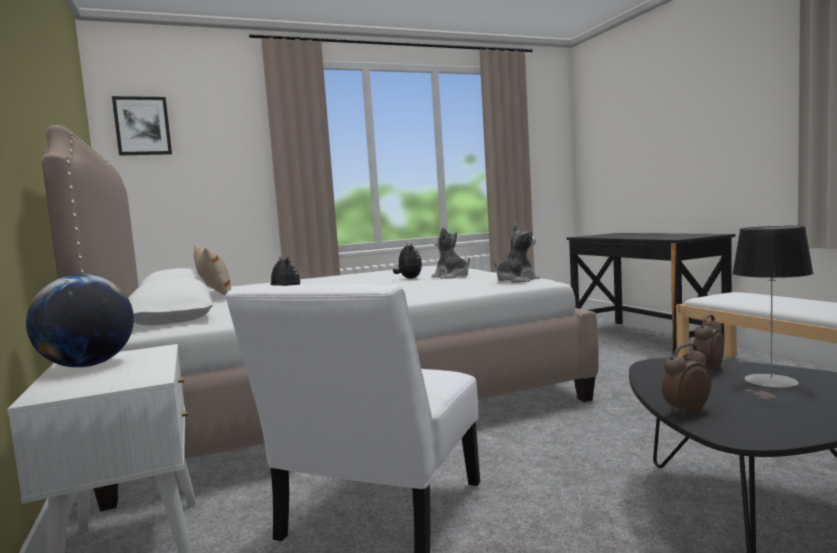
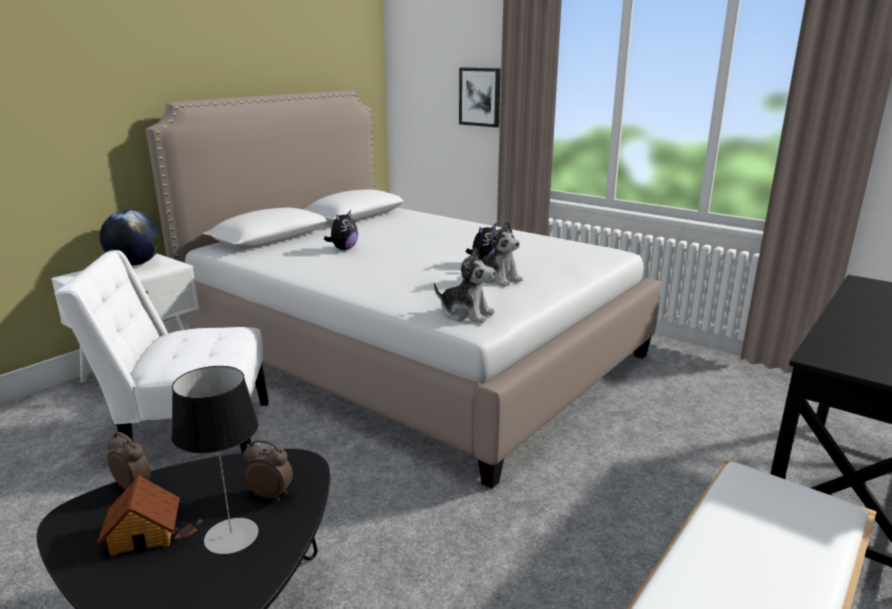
camera: 60 degrees right, 15 degrees up
(142, 126) = (415, 45): picture -> picture (480, 97)
(214, 295) = (365, 223): beige pillow -> none
(451, 276) = (498, 279): plush toy -> plush toy turned 120 degrees clockwise
(770, 406) = (144, 533): none -> toy house

